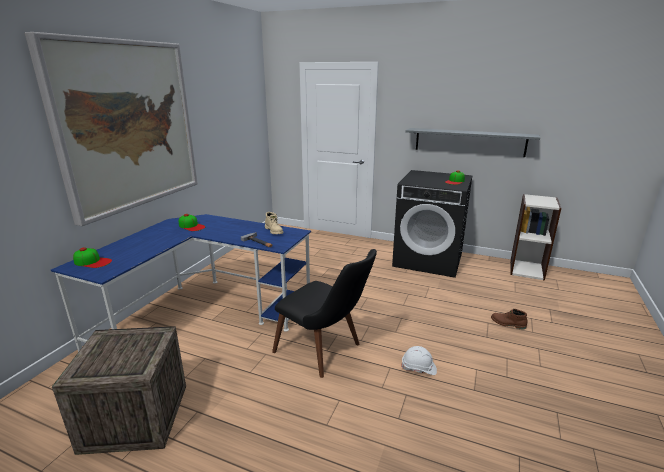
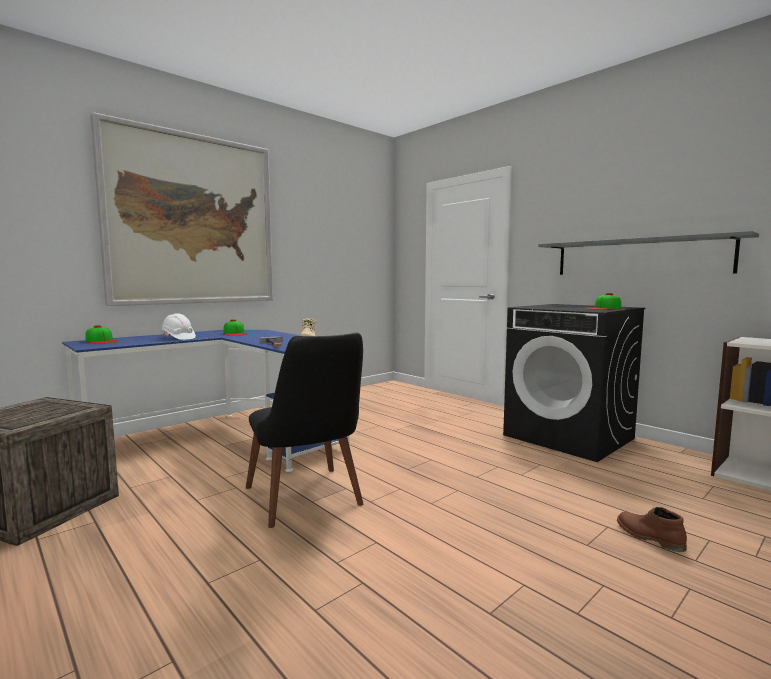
camera: 25 degrees right, 15 degrees down
(419, 368) = (420, 555): white hard hat -> white hard hat (178, 338)

